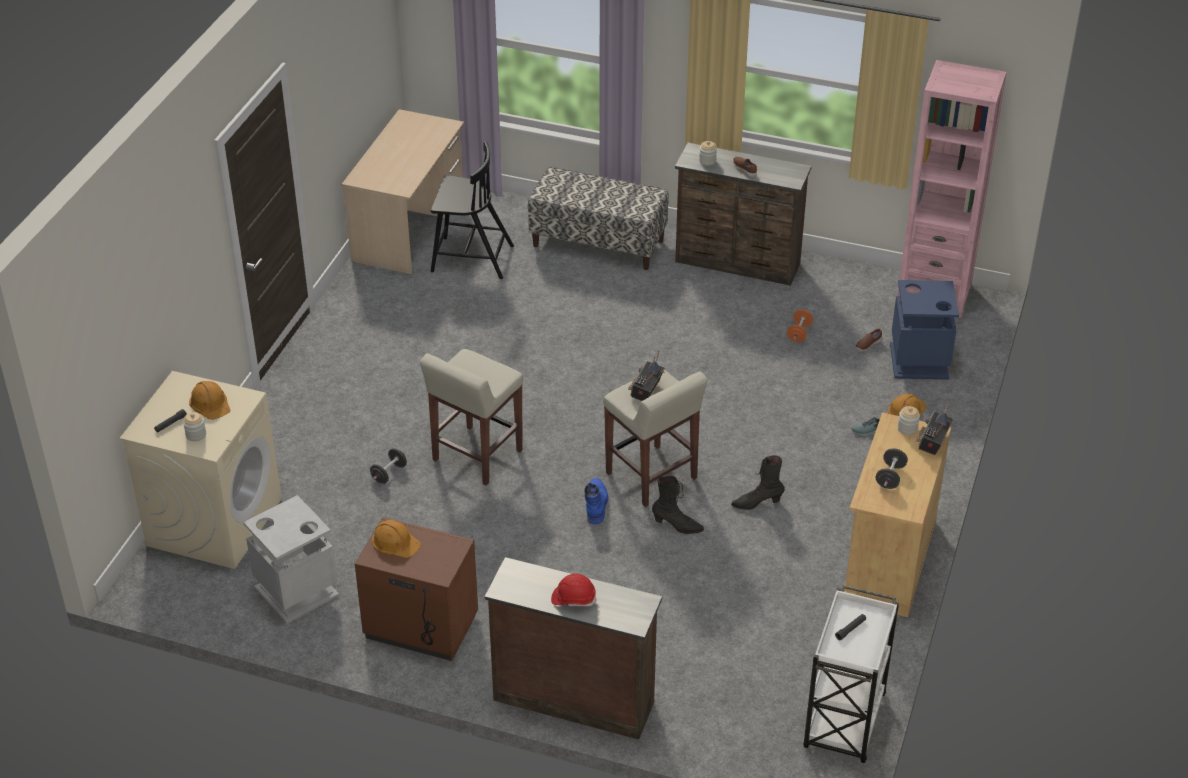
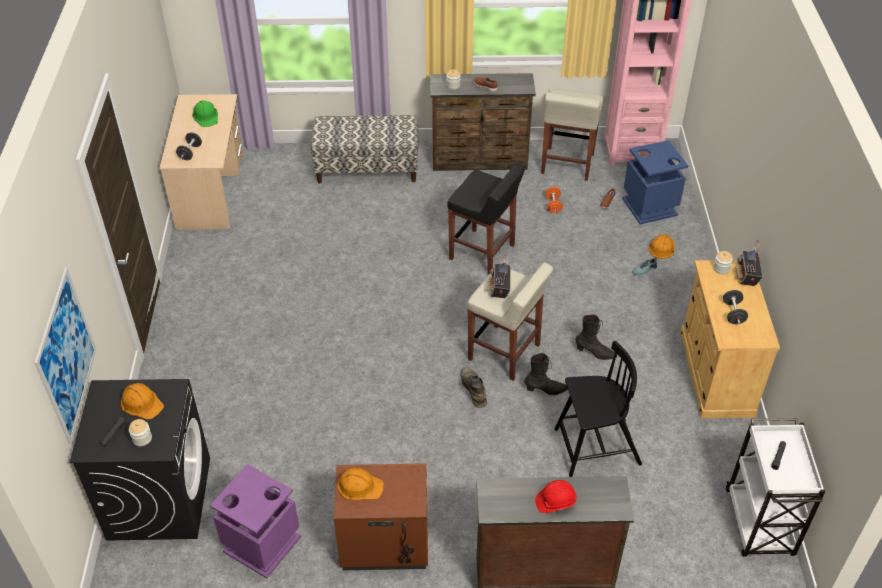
camera: 20 degrees left, 5 degrees up
(146, 331) = (66, 355): none -> picture
(214, 521) = (159, 497): beige washing machine -> black washing machine
(295, 591) = (261, 544): grey trash can -> purple trash can
(389, 473) = (292, 409): black dumbbell -> black dumbbell (190, 153)
(418, 139) = (206, 116): none -> green hard hat
(470, 258) = (273, 204): black chair -> black chair (595, 447)
(476, 456) = (357, 373): beige stool -> beige stool (567, 164)
(596, 504) = (473, 389): blue boot -> green boot
(685, 365) = (483, 253): none -> black stool
(757, 503) = (595, 353): black boot -> black boot turned 135 degrees counterclockwise

